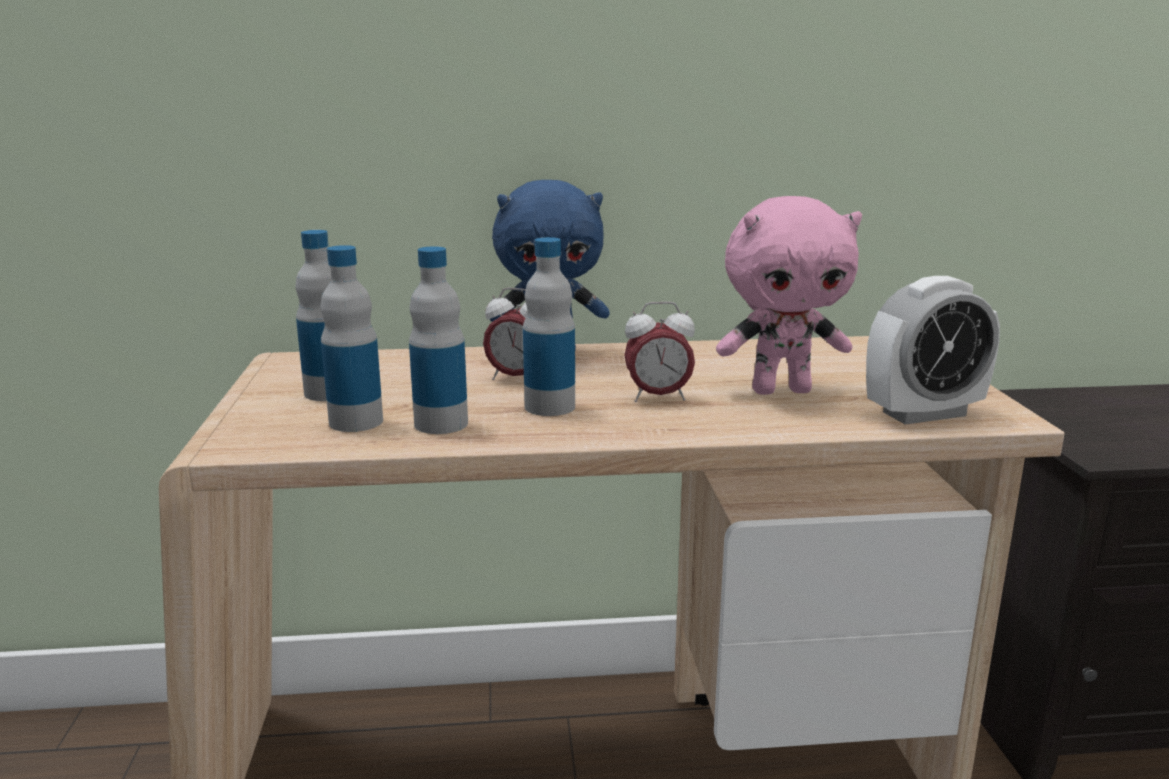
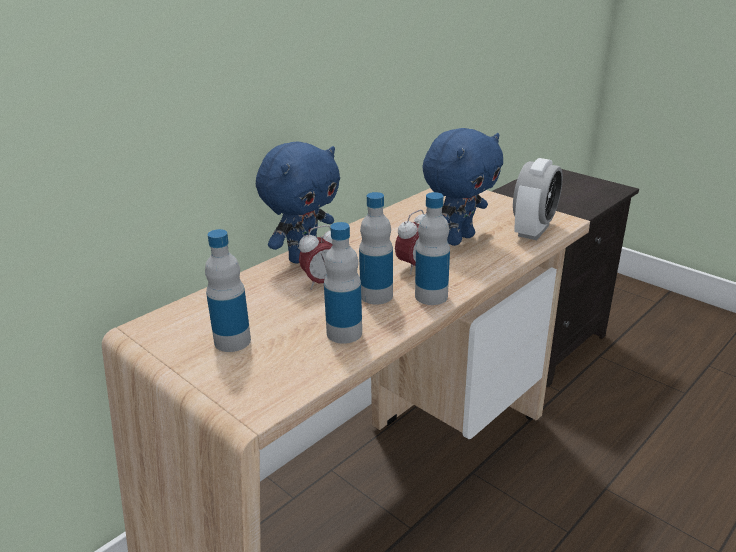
camera: 40 degrees left, 10 degrees up
(356, 422) = (294, 354): bottle -> bottle (431, 296)
(781, 390) = (458, 239): pink plush toy -> blue plush toy

